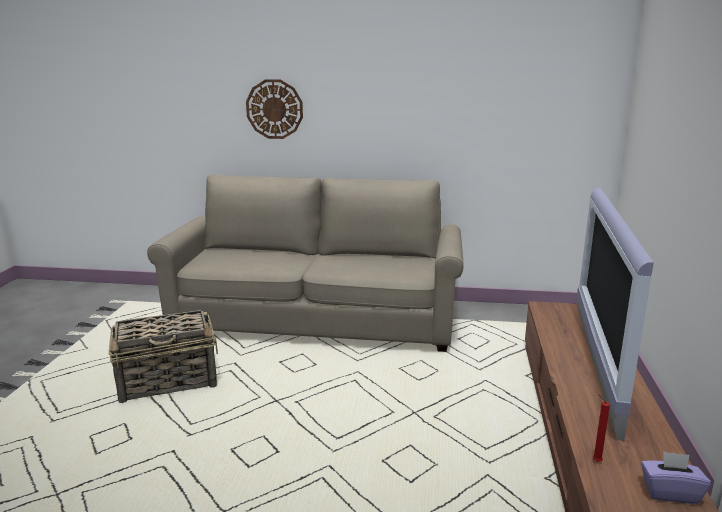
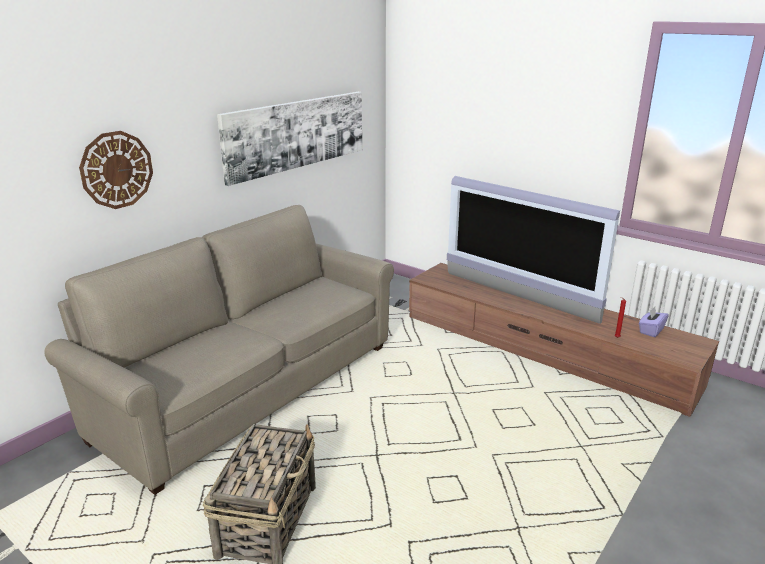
camera: 60 degrees left, 5 degrees up
(469, 113) = (297, 134): none -> picture

